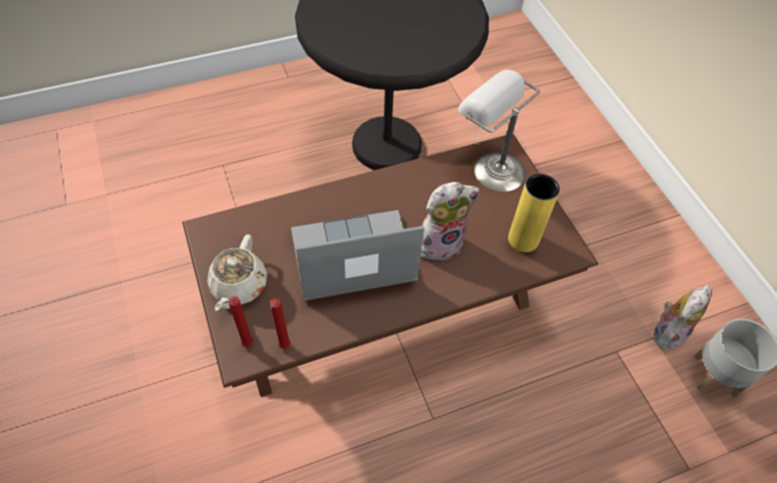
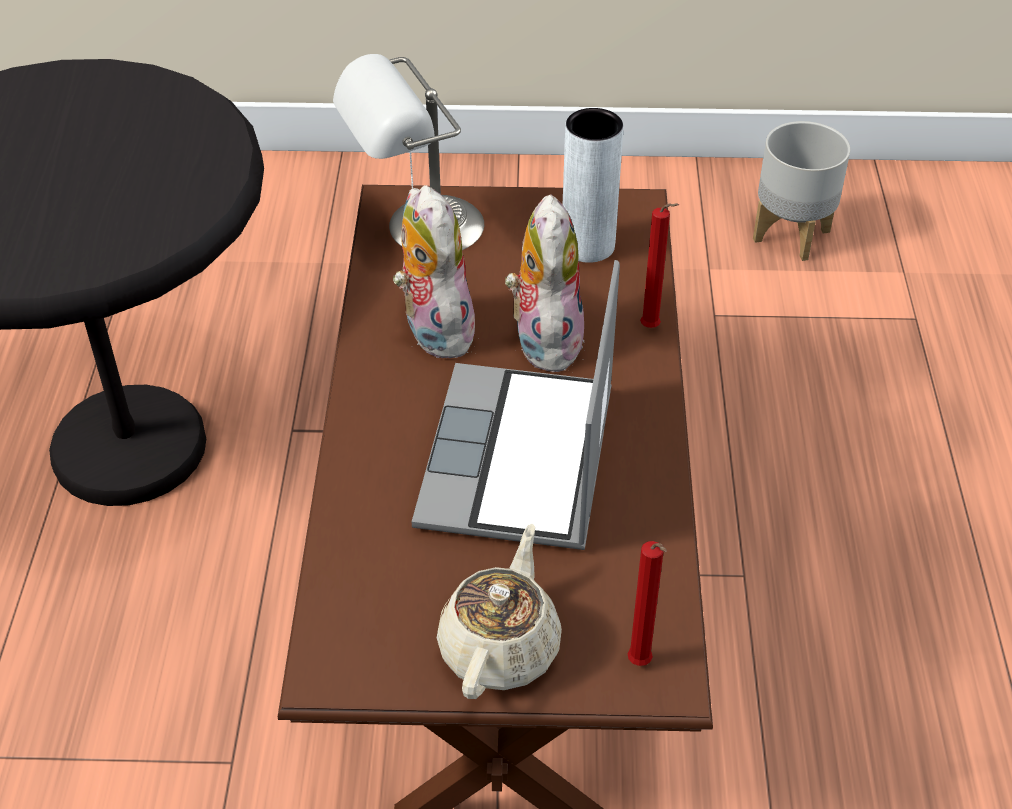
camera: 65 degrees left, 10 degrees down
(238, 286) = (500, 646): beige teapot -> beige teapot turned 105 degrees counterclockwise
(284, 347) = (668, 608): red candle -> red candle (652, 328)
(523, 239) = (588, 246): yellow vase -> grey vase
(667, 331) = (705, 250): plush toy -> plush toy (433, 330)

